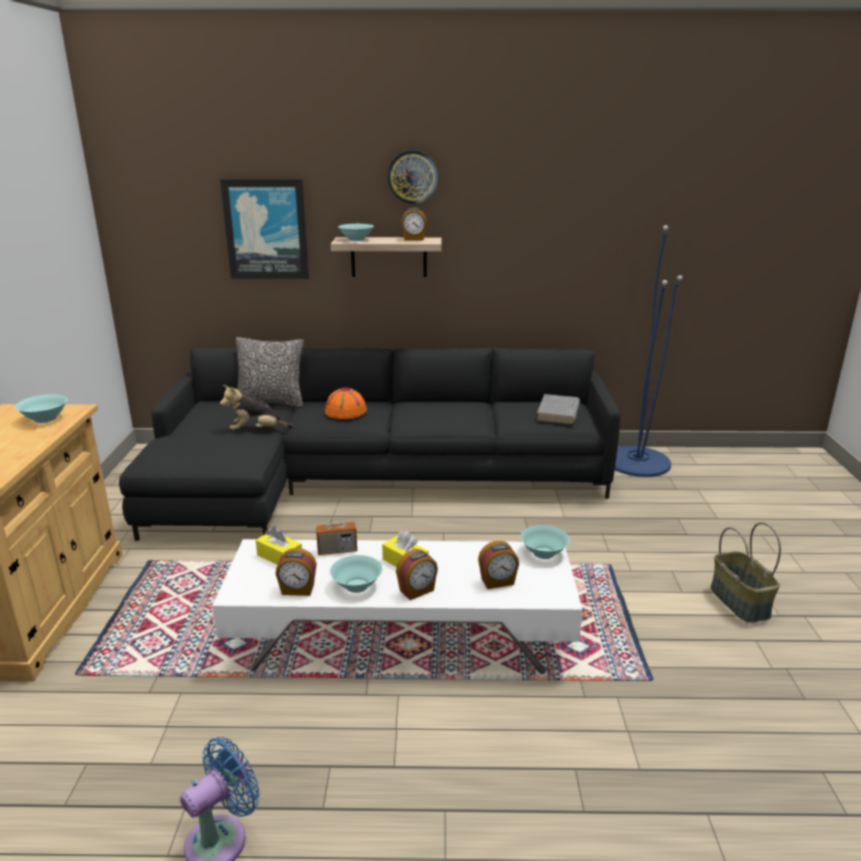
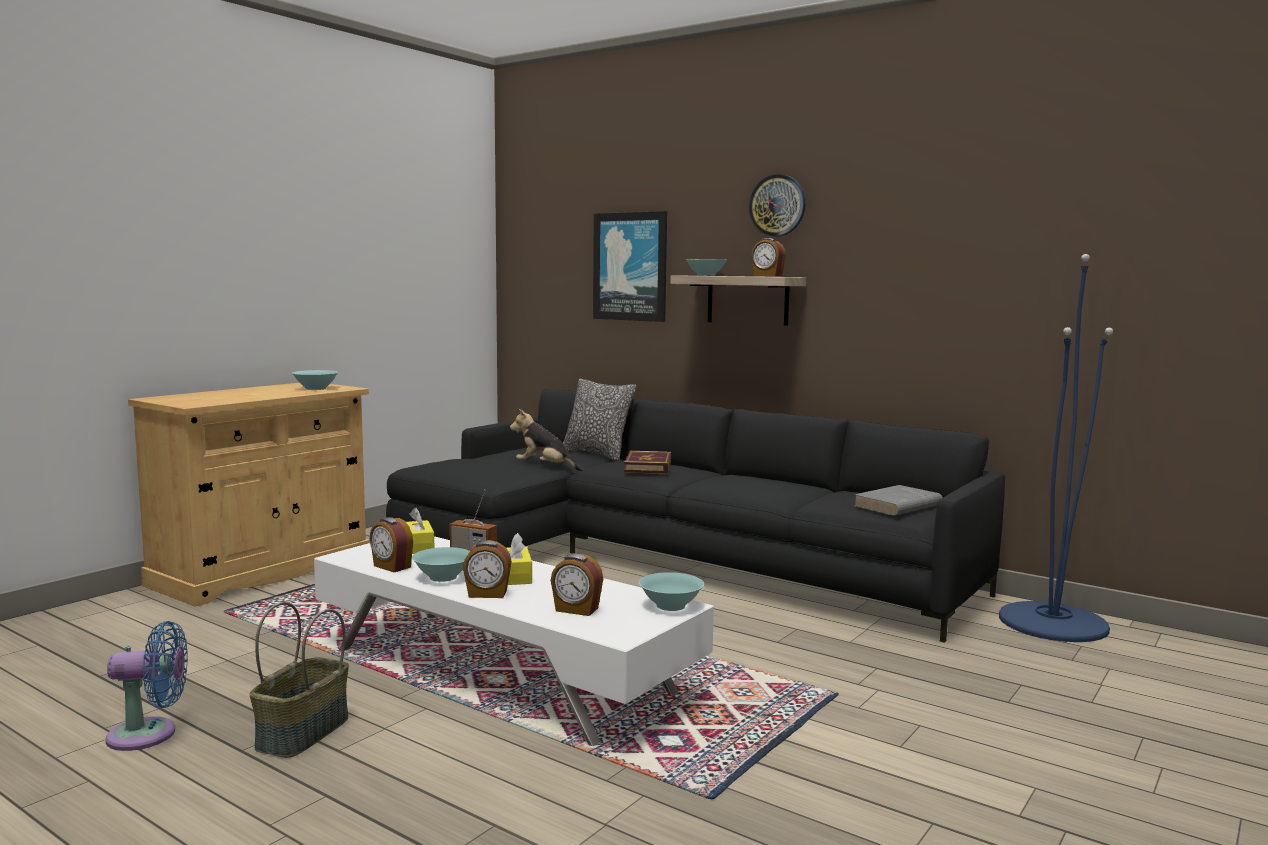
camera: 35 degrees right, 15 degrees down
(345, 411) = (648, 466): orange hat -> book
(740, 602) = (976, 783): basket -> basket (303, 733)

